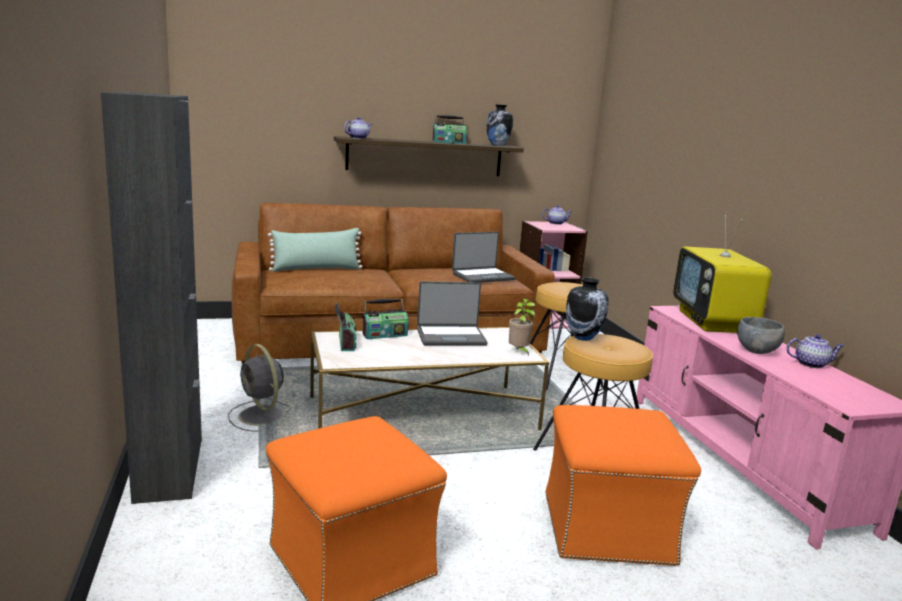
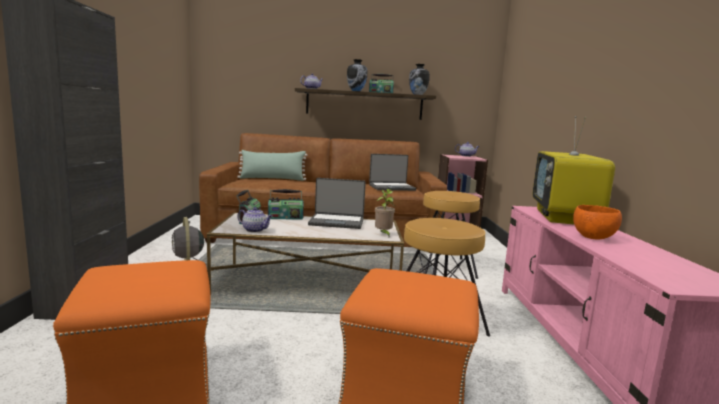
camera: 15 degrees right, 5 degrees down
(583, 337) = (426, 219): vase -> vase (356, 91)
(756, 351) = (593, 237): grey bowl -> orange bowl
(811, 364) = (650, 251): teapot -> teapot (255, 230)

